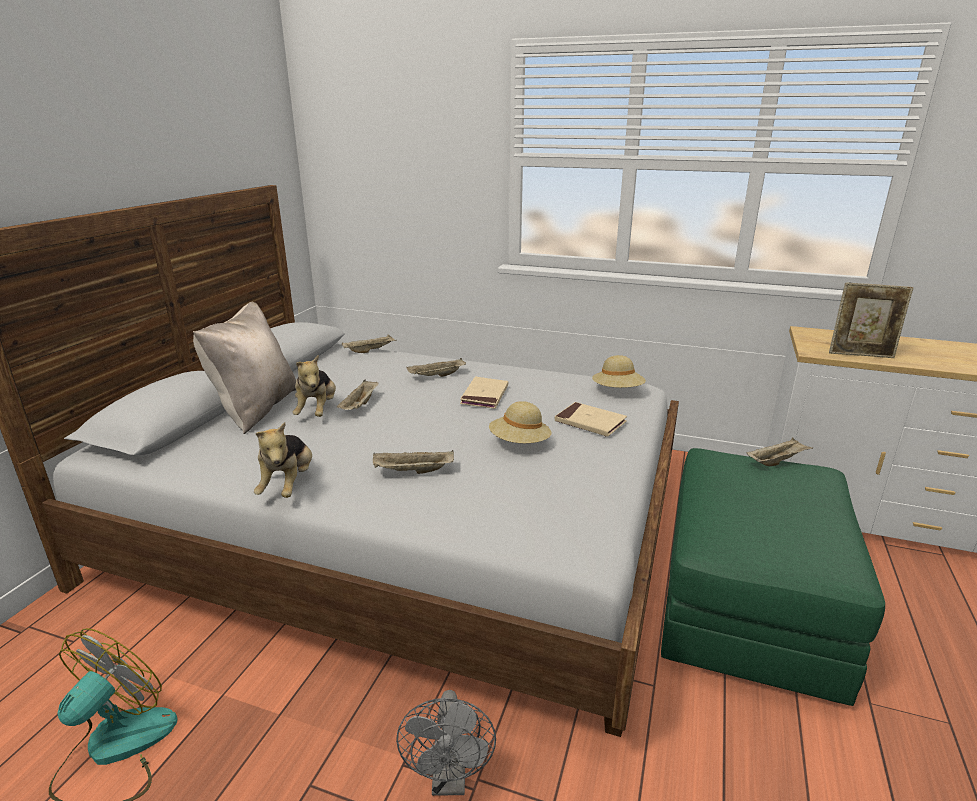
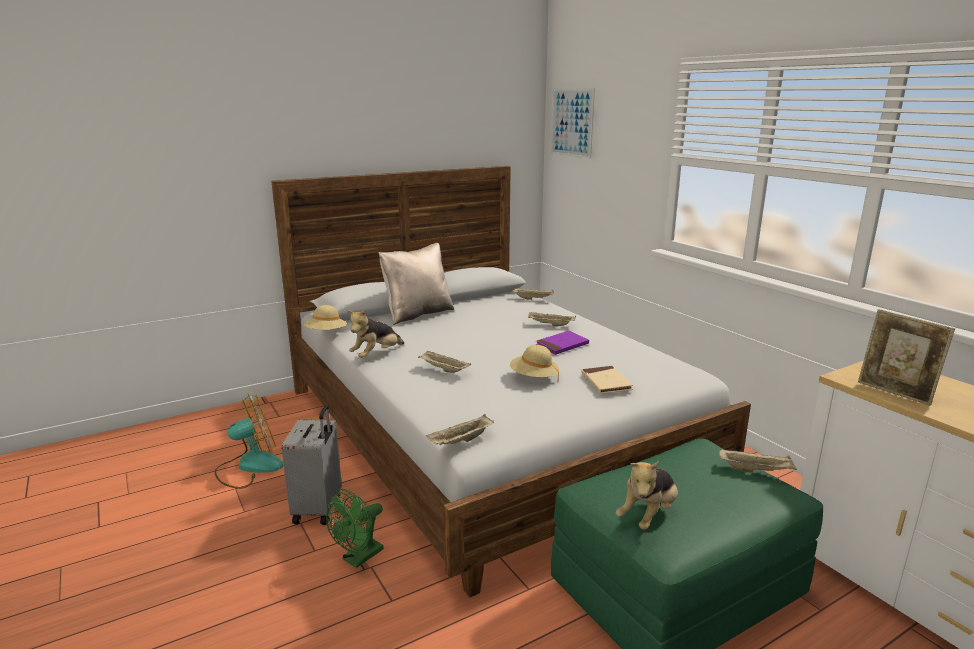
camera: 40 degrees right, 5 degrees down
(313, 747) = (319, 509): none -> grey suitcase
(317, 411) = (447, 324): plush toy -> plush toy (648, 515)
(345, 123) = (572, 122): none -> picture
(360, 406) = (474, 328): beige tray -> beige tray (461, 442)
(449, 779) = (358, 558): grey fan -> green fan
(484, 395) = (562, 345): beige book -> purple book
(617, 391) = (671, 371): beige hat -> beige hat (326, 333)

